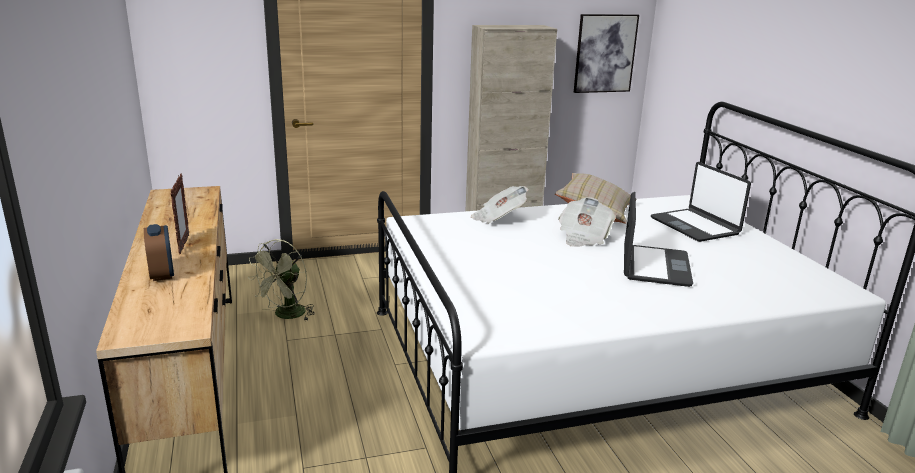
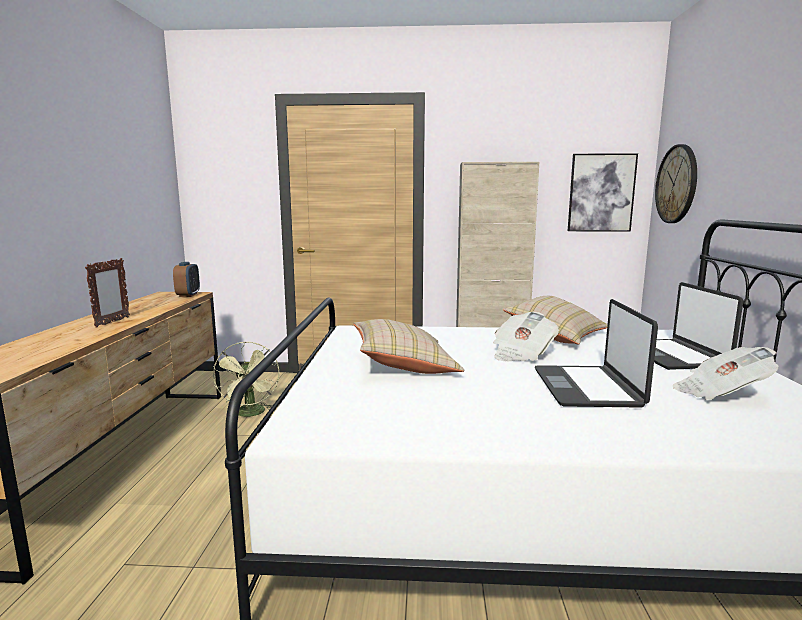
camera: 20 degrees right, 10 degrees down
(162, 274) = (54, 338): alarm clock -> alarm clock (188, 295)
(286, 315) = (251, 414): green fan -> green fan turned 60 degrees counterclockwise
(498, 218) = (443, 333): newspaper -> newspaper (720, 393)
(500, 261) = (403, 366): none -> beige pillow
(654, 266) = (588, 388): laptop -> laptop turned 150 degrees clockwise
(677, 53) = (676, 184): none -> wall clock

